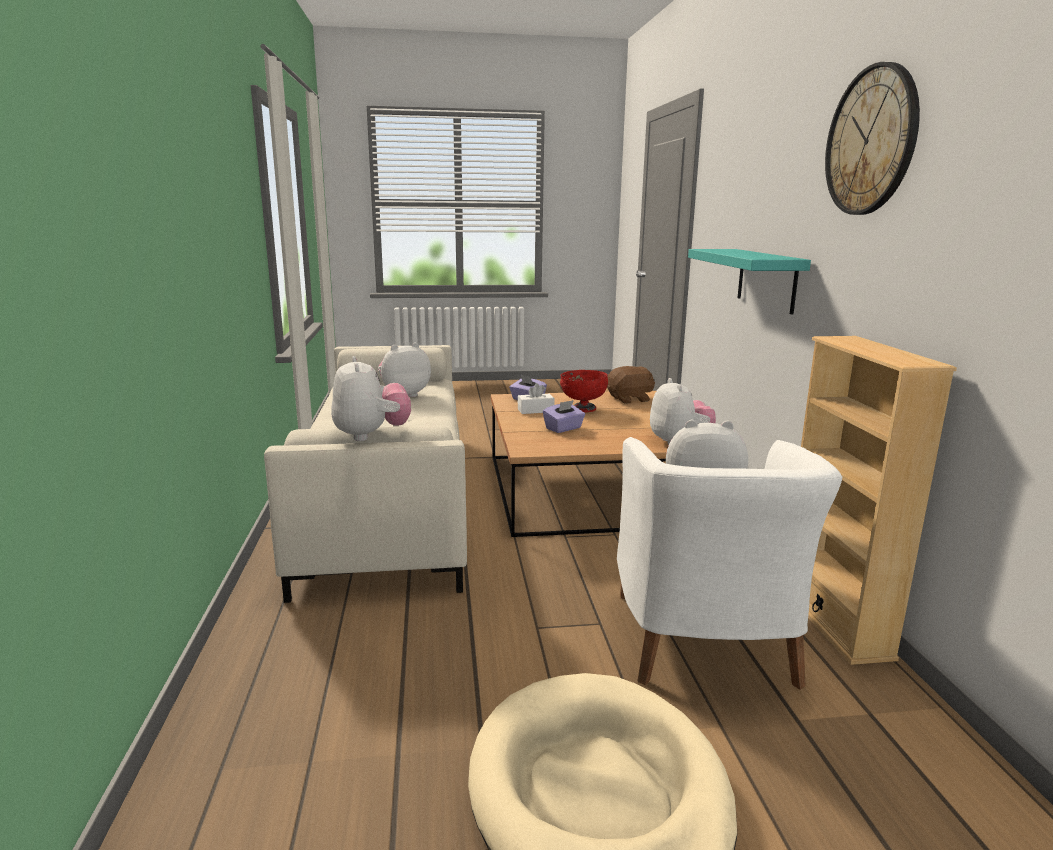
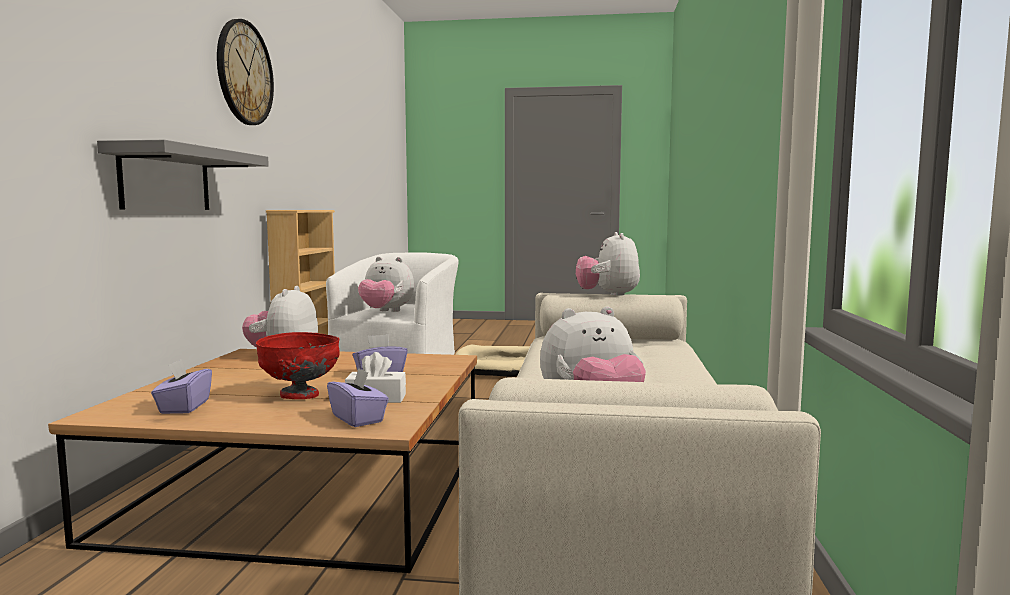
camera: 165 degrees left, 10 degrees down
(630, 399) = (184, 407): brown plush toy -> purple tissue box
(766, 280) = (166, 179): turquoise shelf -> grey shelf

